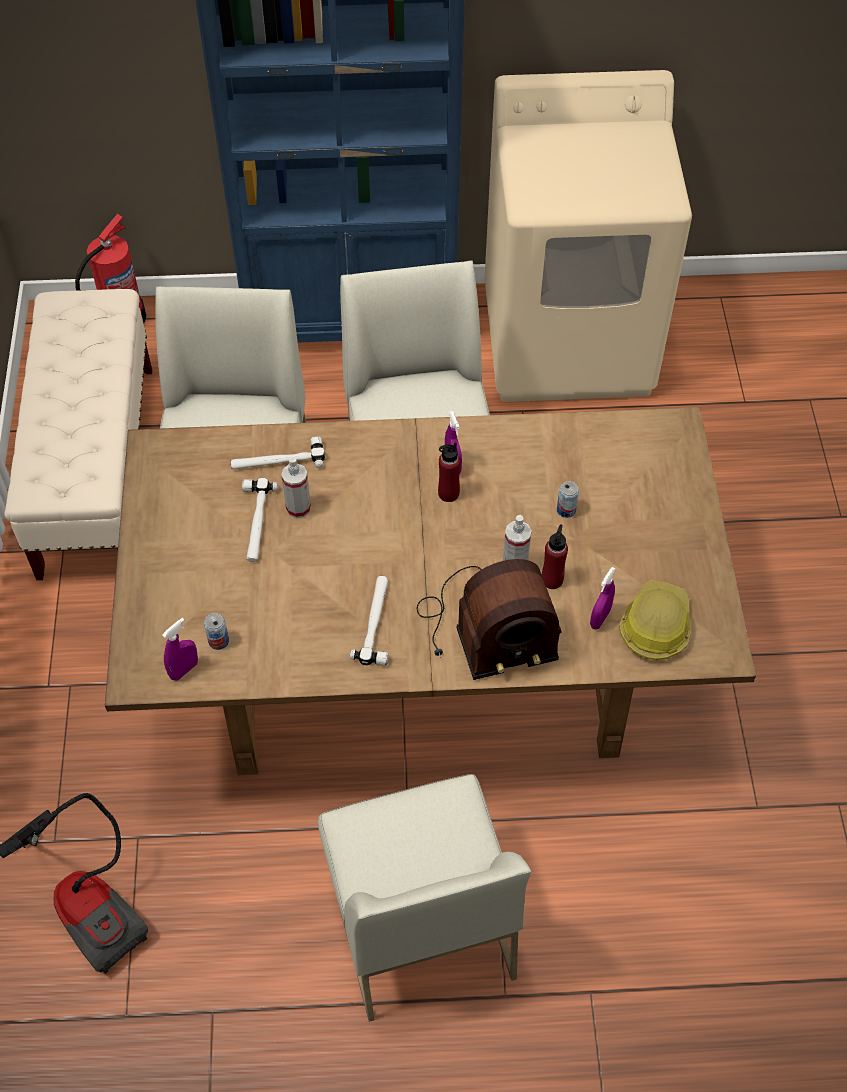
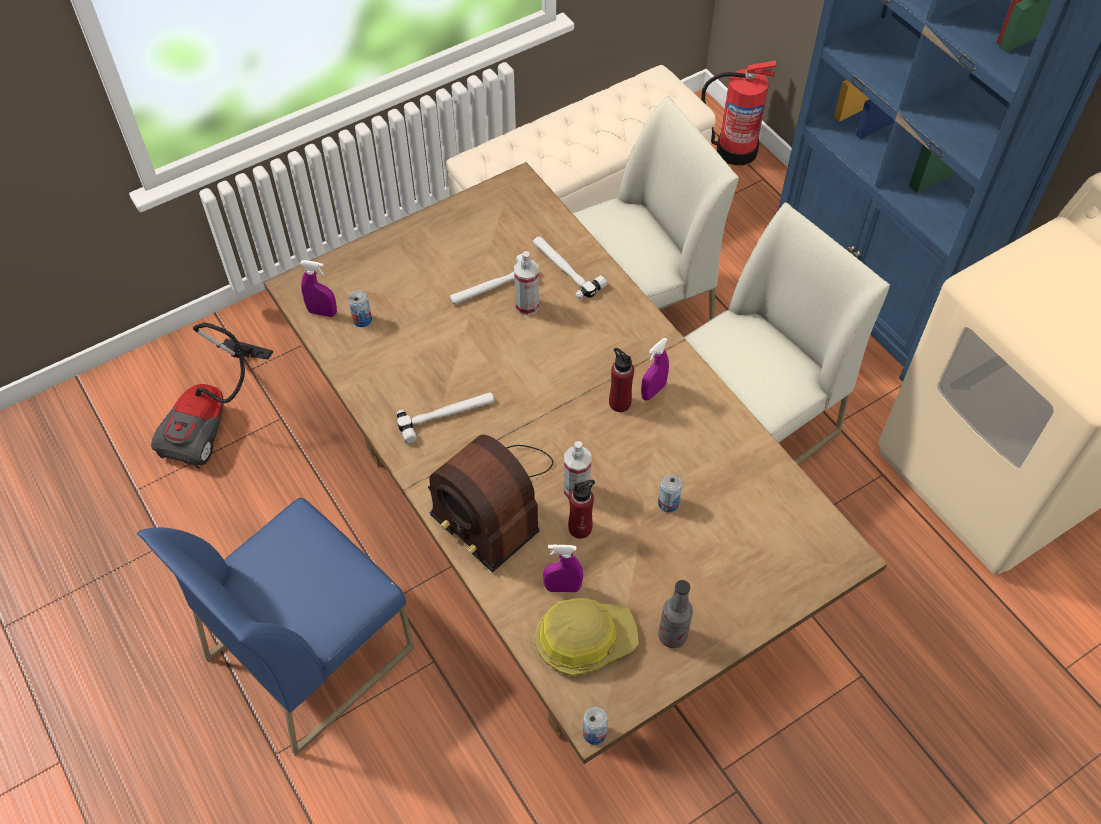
camera: 60 degrees right, 0 degrees up
(418, 921) = (310, 651): white chair -> blue chair
(684, 567) = (672, 636): none -> bottle
(738, 658) = (594, 733): none -> can

